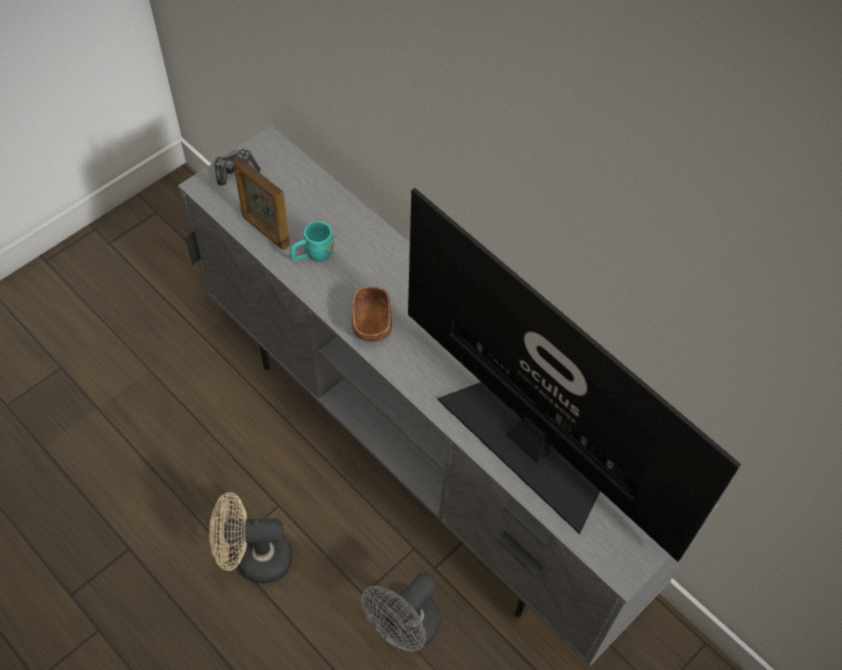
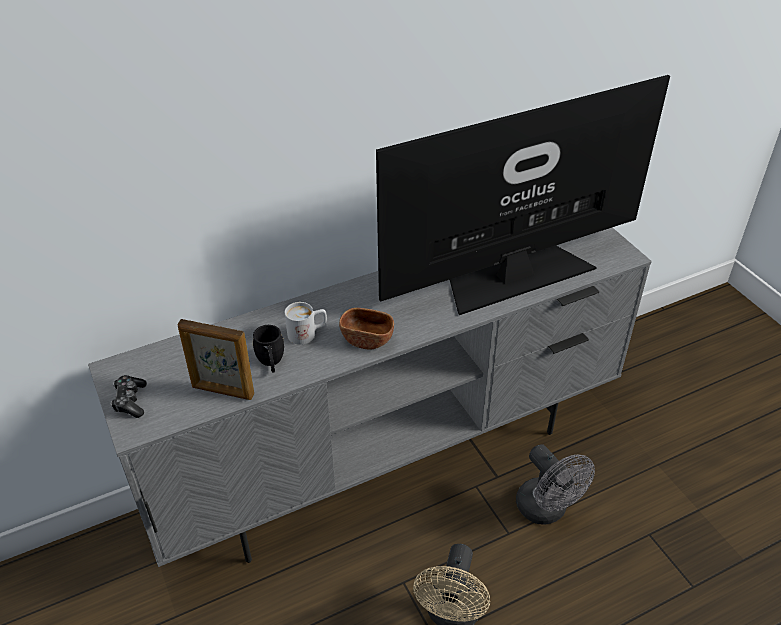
camera: 70 degrees left, 15 degrees down
(265, 231) = (222, 391): picture frame -> picture frame turned 45 degrees clockwise
(313, 255) = (271, 362): turquoise mug -> black mug
(362, 272) = (307, 333): none -> white mug

